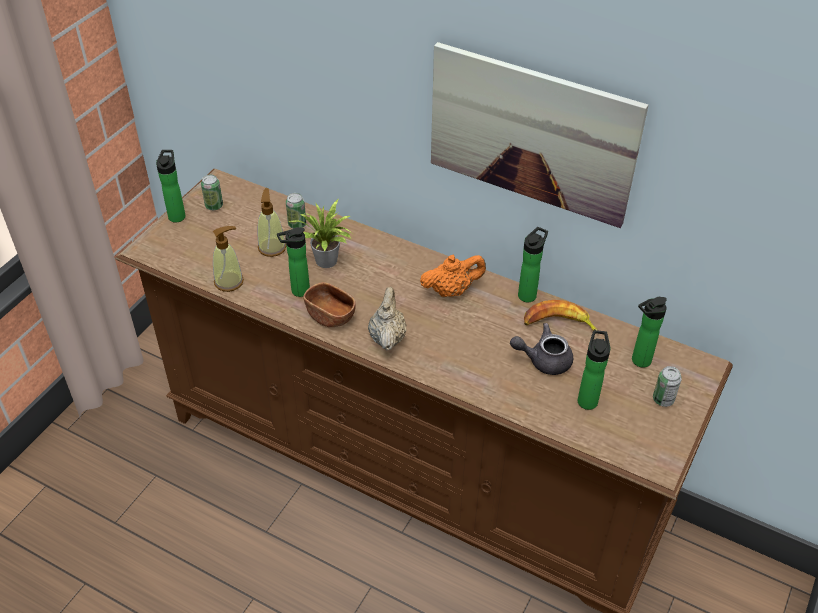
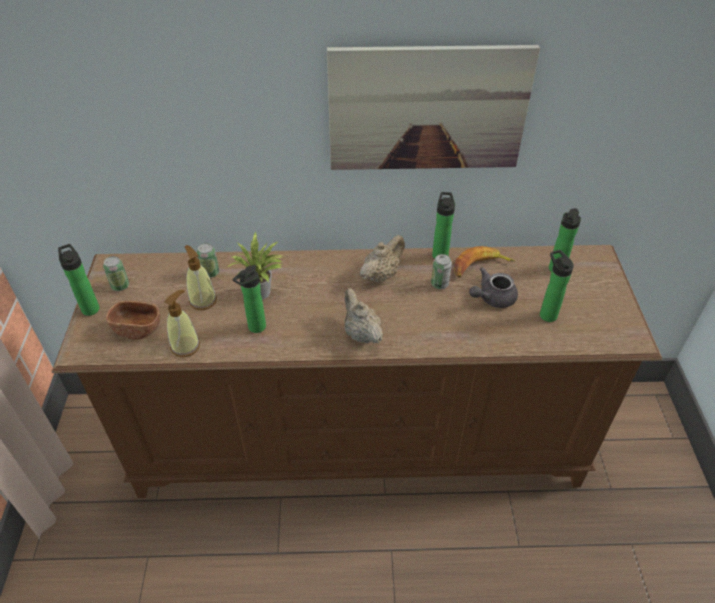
camera: 30 degrees left, 0 degrees up
(330, 315) = (299, 336): brown bowl -> brown bowl (138, 329)
(451, 290) = (381, 275): orange teapot -> beige teapot
(663, 399) = (594, 290): can -> can (439, 284)

